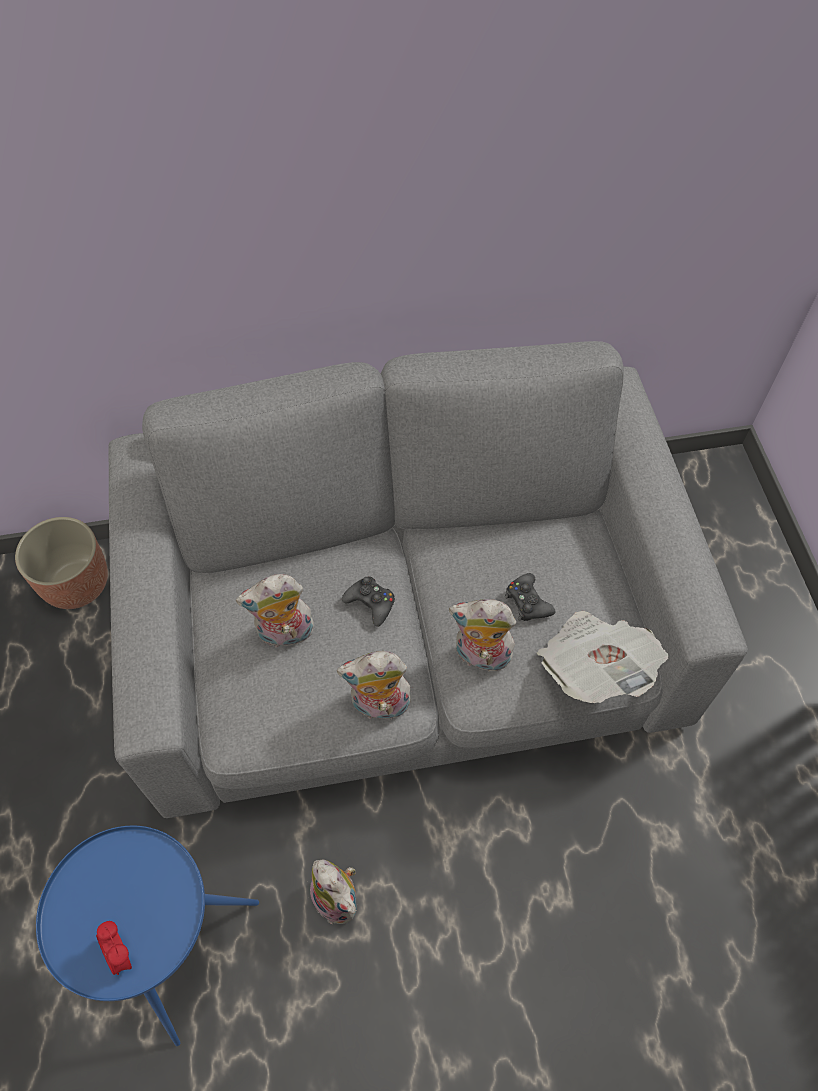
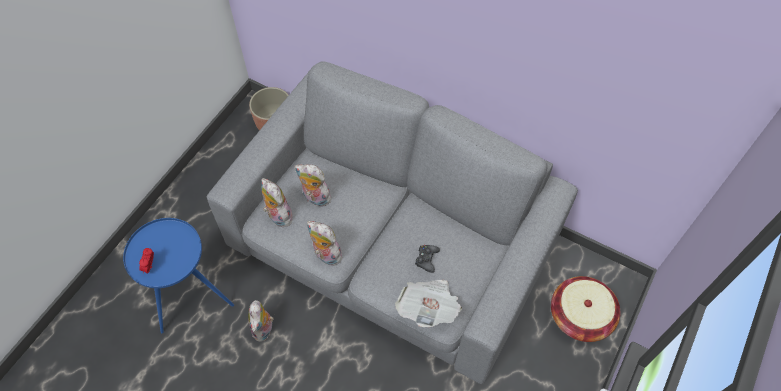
camera: 40 degrees right, 0 degrees up
(371, 603) = (361, 211): black game controller -> none
(480, 657) = (385, 267): plush toy -> plush toy (278, 216)
(717, 546) = (580, 316): none -> basket

